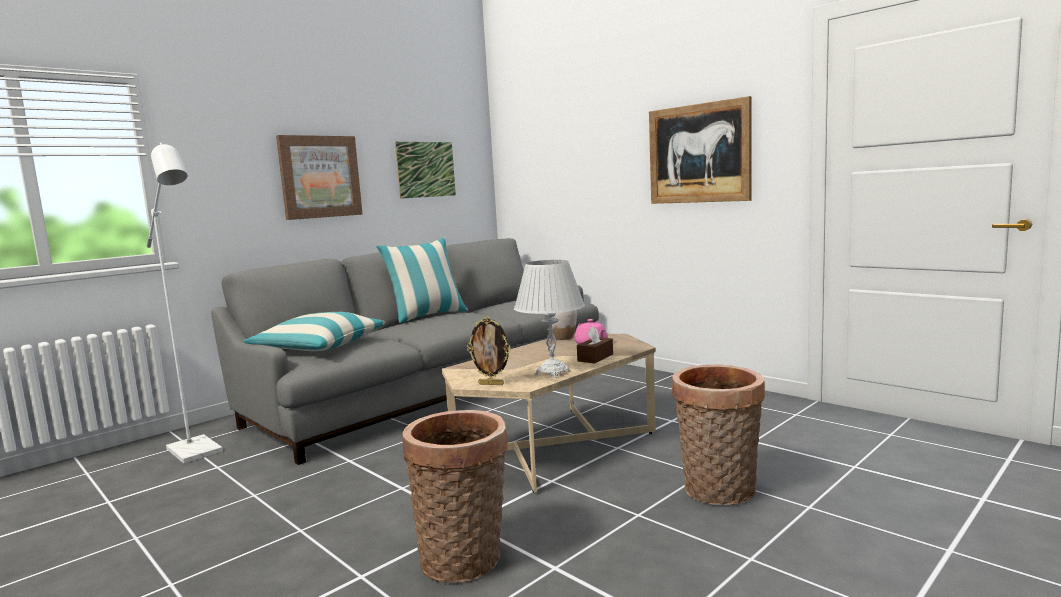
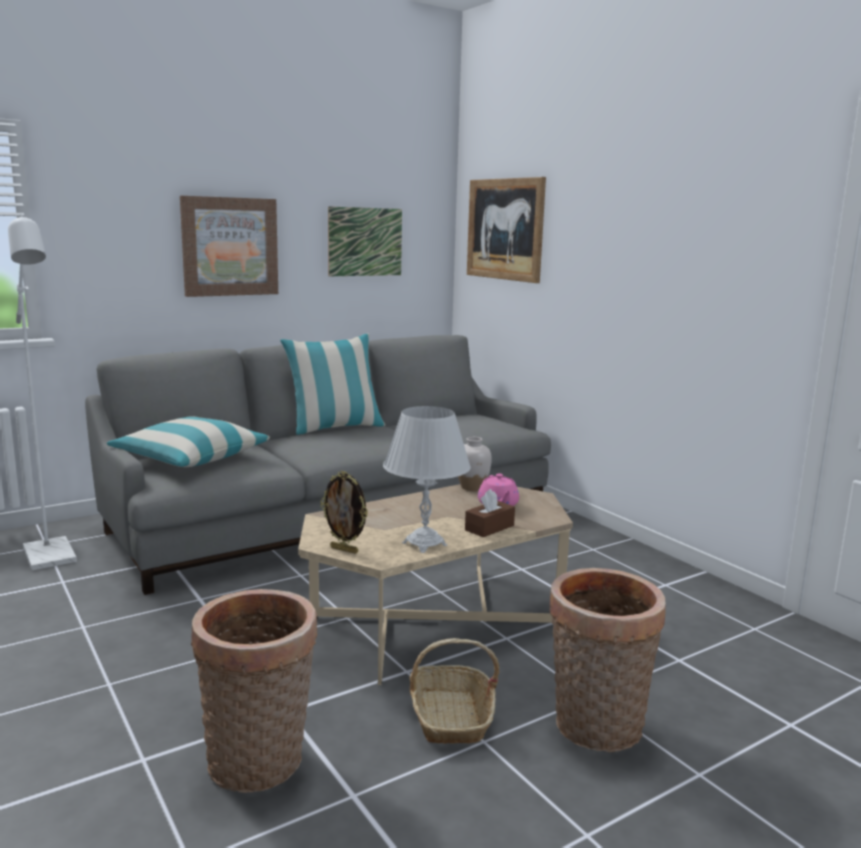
camera: 10 degrees right, 5 degrees up
(603, 504) = (450, 717): none -> basket
(698, 153) = (691, 266): picture -> picture (505, 229)

